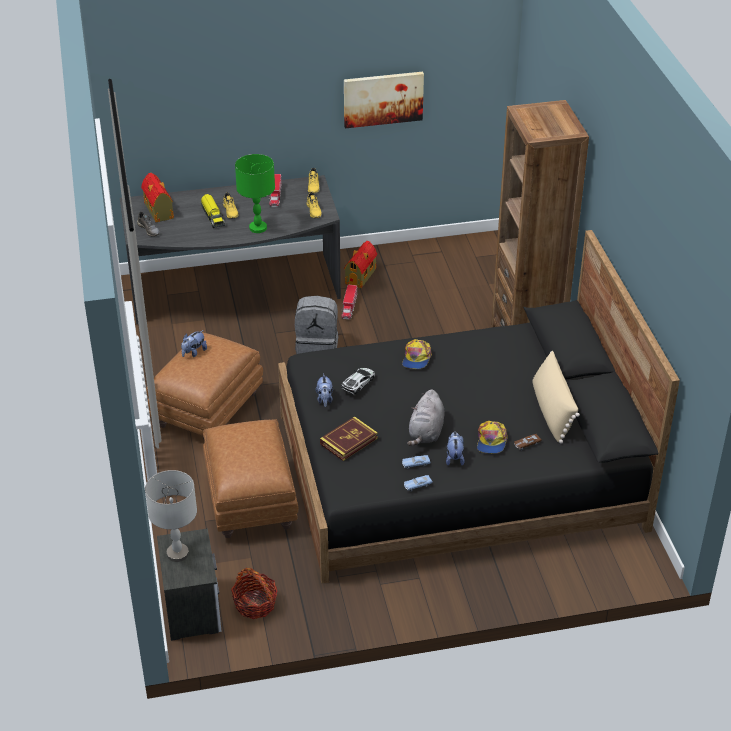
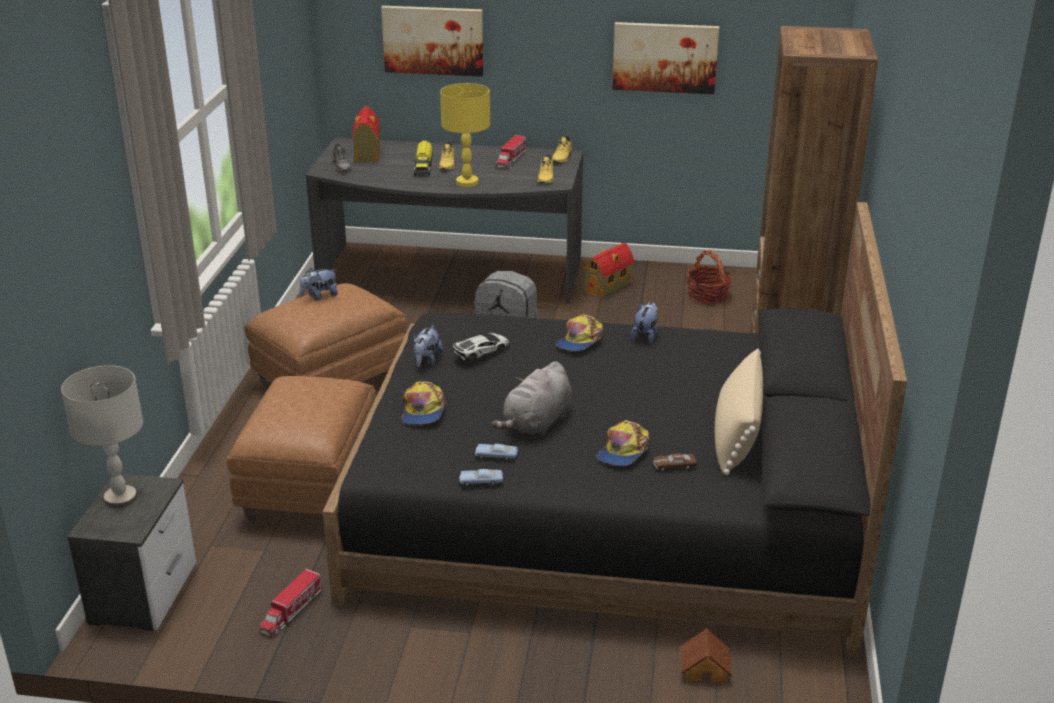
camera: 20 degrees right, 10 degrees down
(198, 112) = (433, 40): none -> picture
(255, 604) = (227, 608): basket -> basket (708, 295)
(258, 228) = (467, 183): green table lamp -> yellow table lamp
(348, 441) = (422, 411): book -> cap
(349, 307) = (575, 313): toy truck -> toy truck (291, 611)
(454, 457) = (556, 460): plush toy -> plush toy (645, 335)
(569, 563) = (705, 669): none -> toy house

